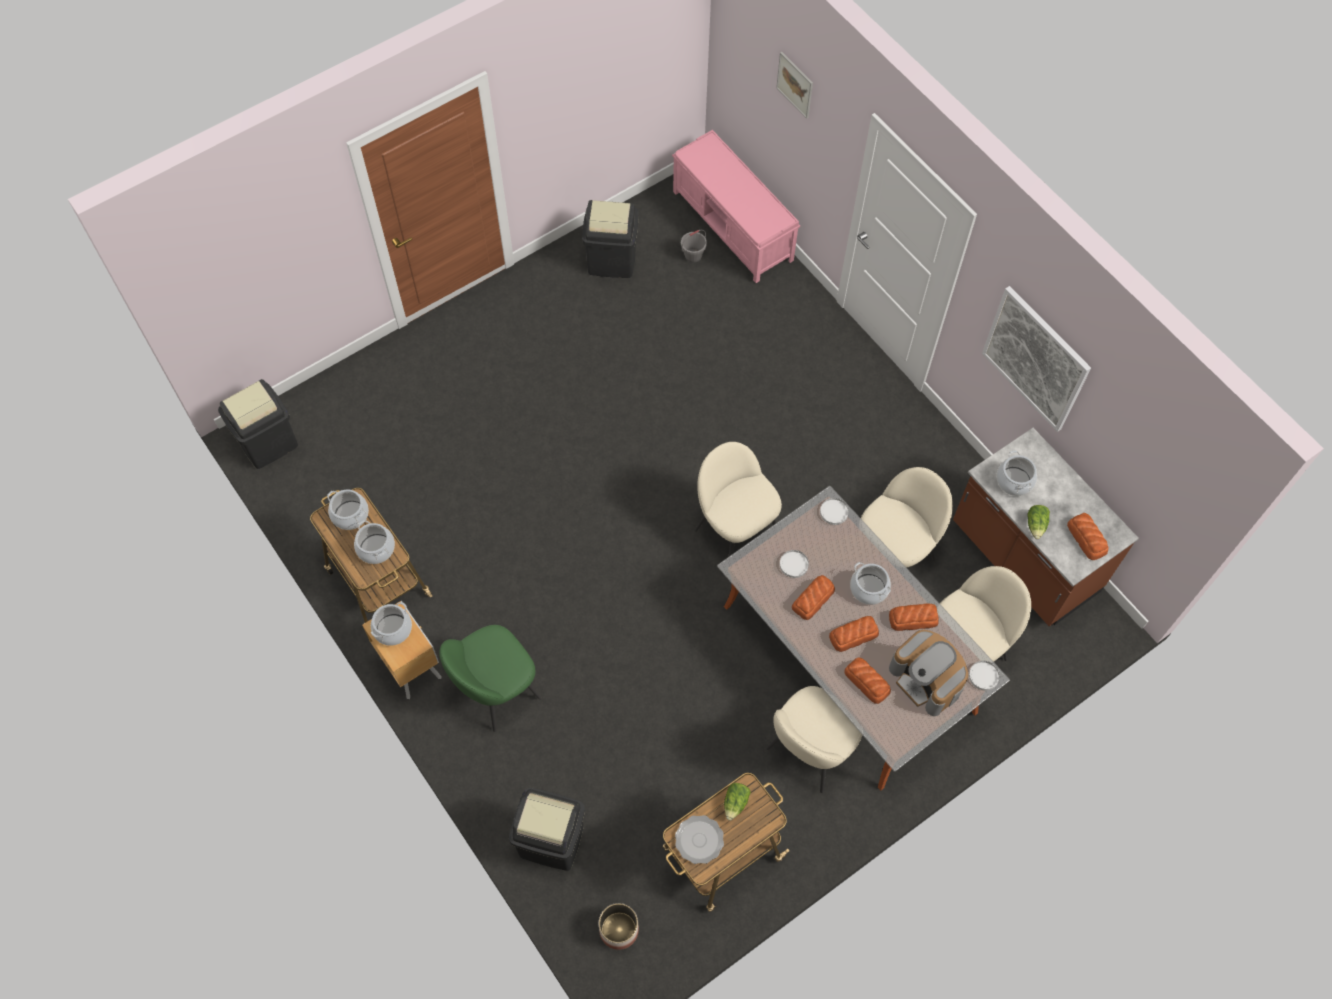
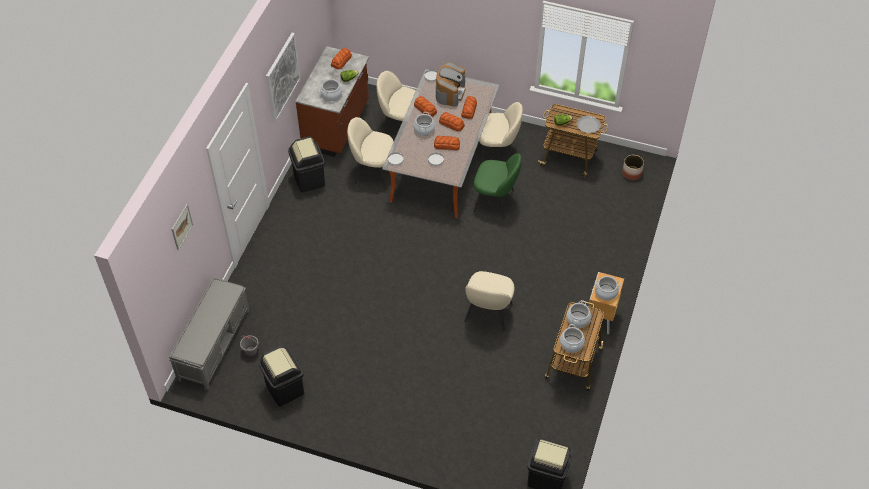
camera: 125 degrees left, 10 degrees down
(495, 690) = (578, 278): green chair -> green chair (495, 201)
(551, 841) = (621, 216): black trash can -> black trash can (309, 180)
(733, 226) = (214, 344): pink bench -> grey bench
(735, 528) = (412, 236): beige chair -> beige chair (488, 314)

